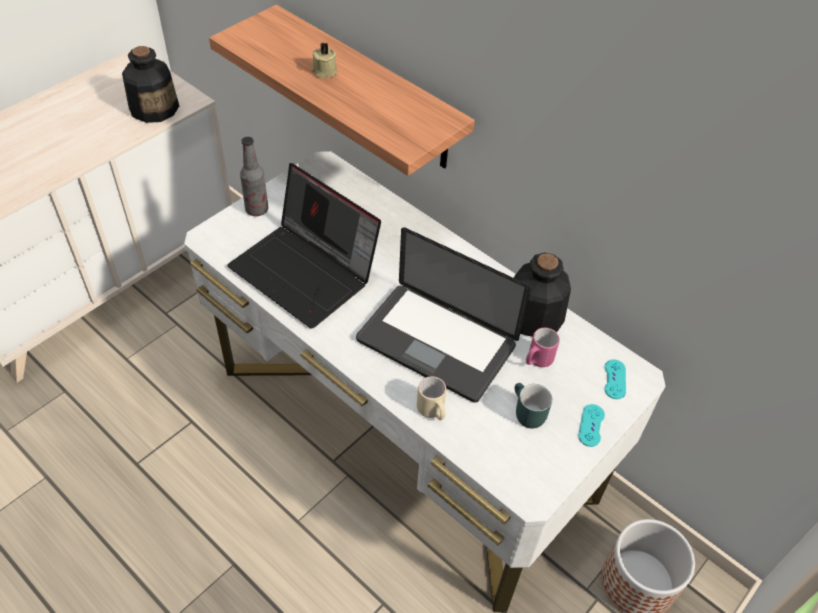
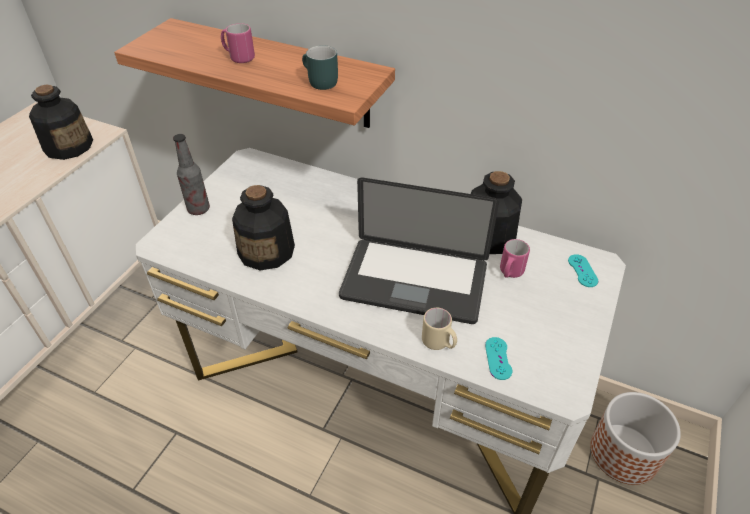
camera: 15 degrees left, 5 degrees down
(306, 272) = (267, 251): laptop -> bottle
(324, 71) = (238, 58): beige candle -> pink mug
(525, 413) = (523, 321): turquoise mug -> turquoise mug (318, 82)
(591, 425) = (584, 315): turquoise game controller -> turquoise game controller (498, 358)

